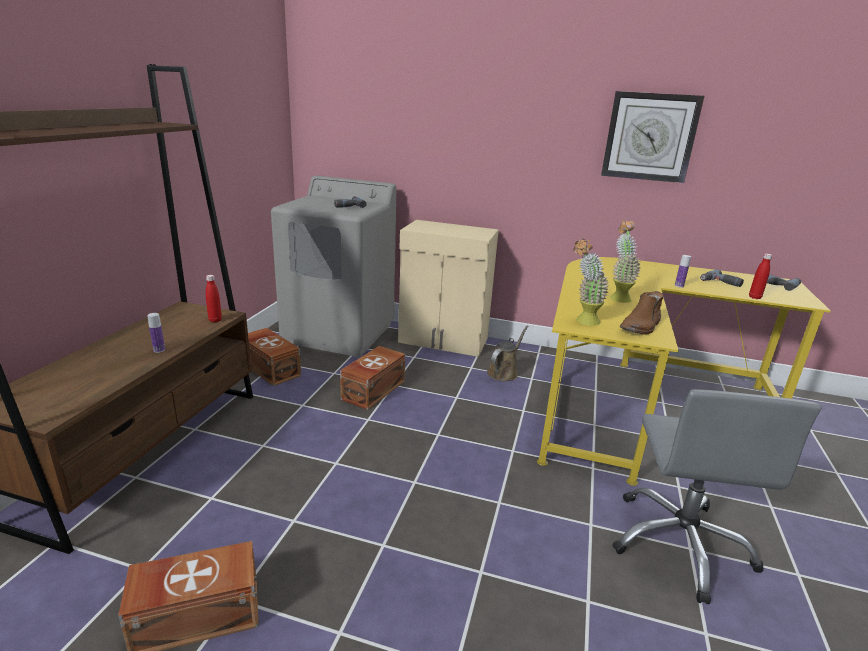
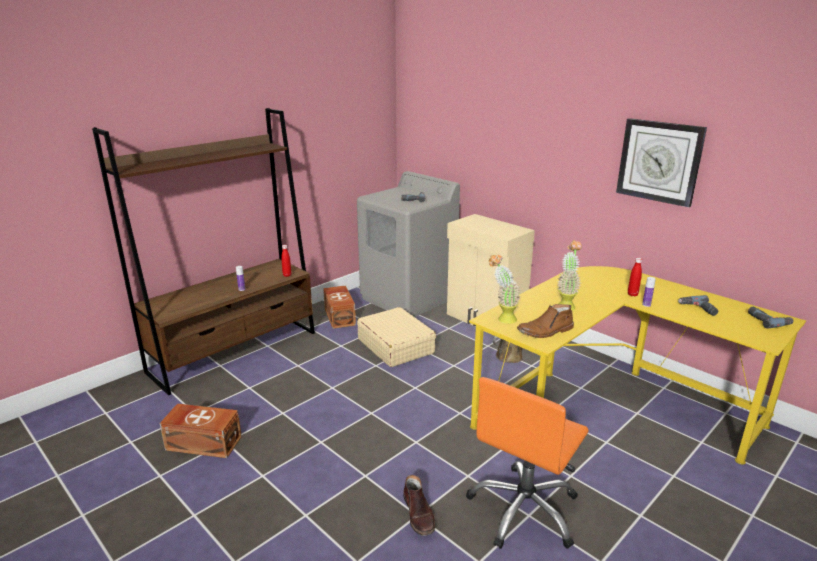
camera: 30 degrees right, 0 degrees up
(372, 390) = (395, 346): brown storage box -> beige suitcase
(589, 599) = (419, 514): none -> brown boot
(680, 543) = (524, 510): grey office chair -> orange office chair
(754, 297) = (711, 327): red bottle -> red bottle (632, 294)

